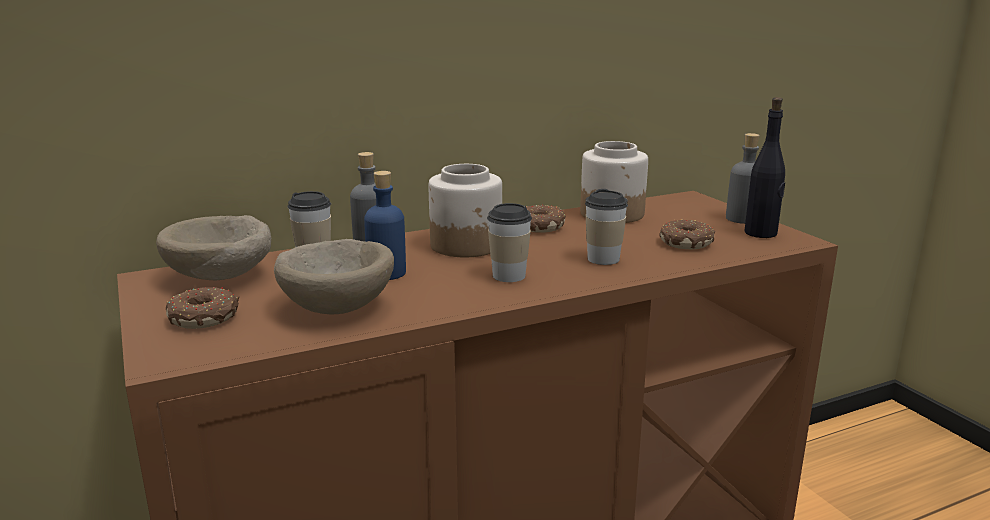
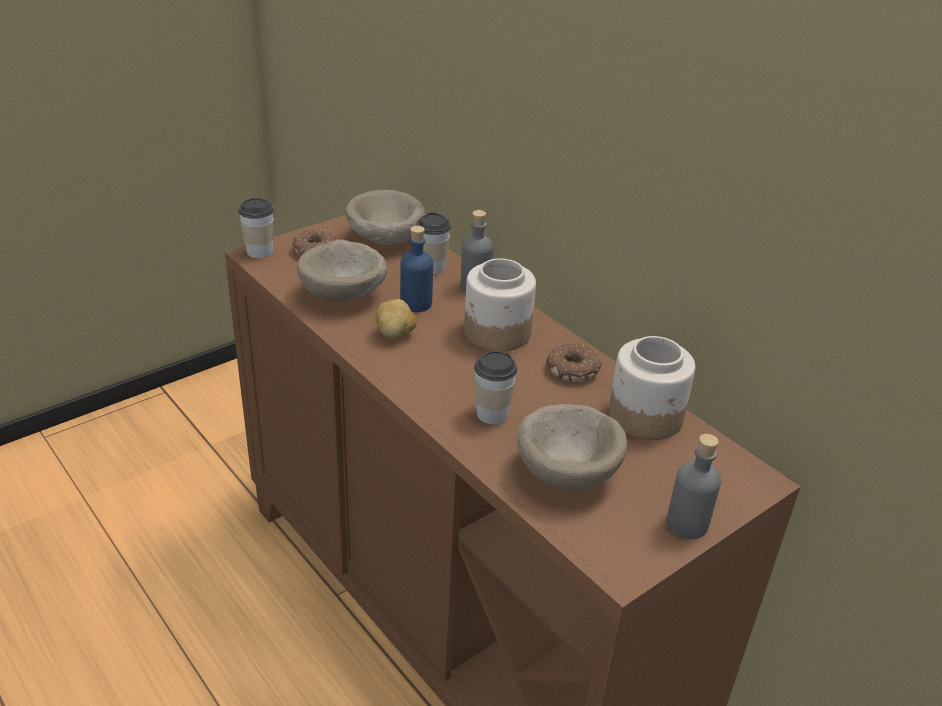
camera: 75 degrees right, 15 degrees up
(446, 286) = (395, 334): none -> potato
(509, 275) = (429, 363): cup -> cup (260, 252)
(686, 242) = (568, 472): donut -> beige bowl
(761, 233) = (633, 537): black bottle -> none

